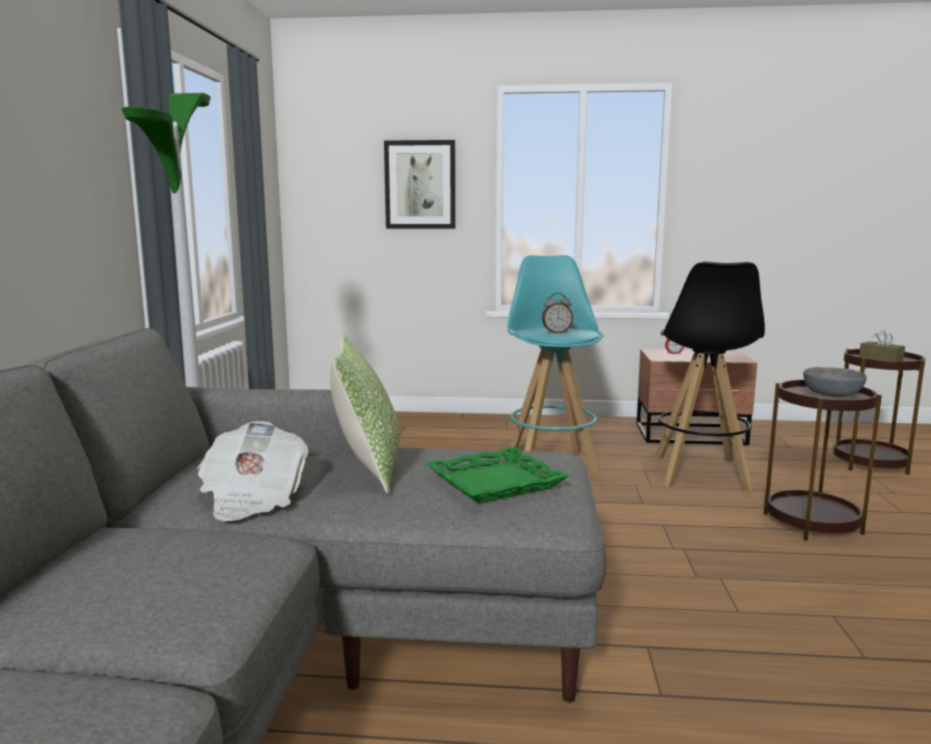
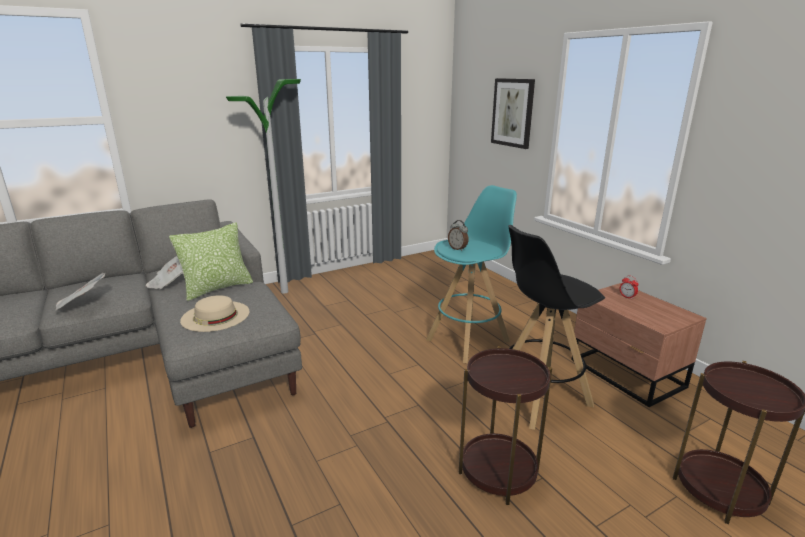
camera: 55 degrees right, 10 degrees up
(206, 591) = (82, 304): none -> newspaper
(495, 482) = (215, 316): green tray -> beige hat
(831, 395) = (511, 376): grey bowl -> none
(880, 359) = (751, 388): brown tissue box -> none

